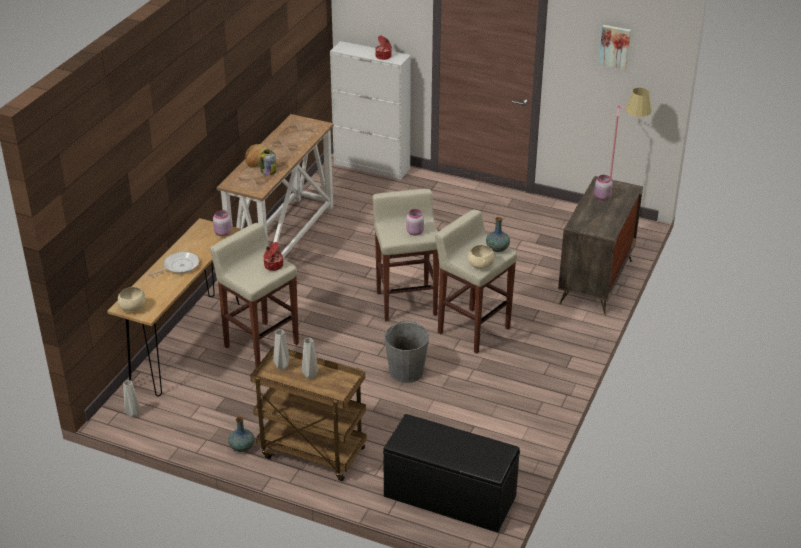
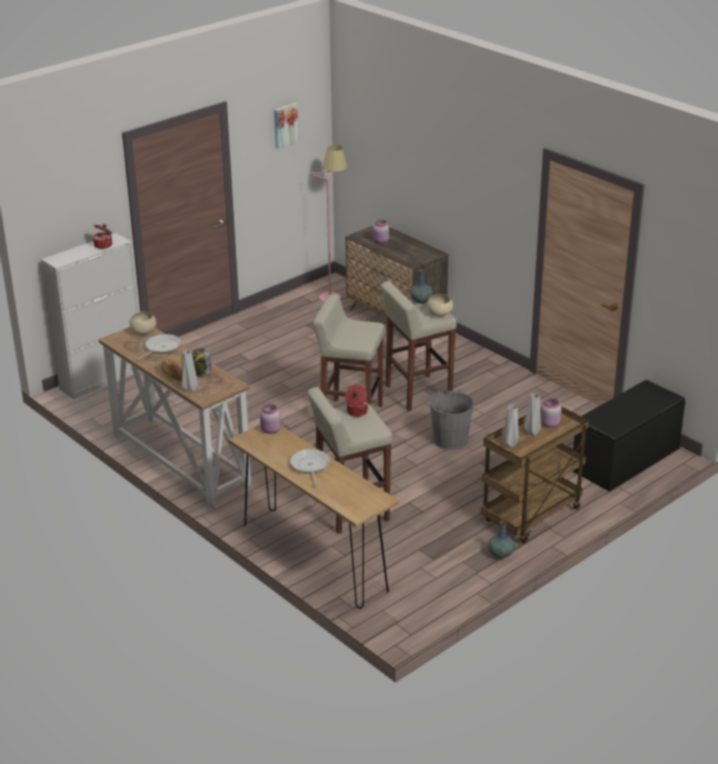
camera: 65 degrees left, 5 degrees down
(132, 308) = (364, 507): beige bowl -> beige bowl (144, 332)
(133, 414) = (406, 613): grey vase -> grey vase (190, 389)
(295, 143) = (161, 348): none -> frying pan
(414, 232) = (362, 331): pink jar -> pink jar (549, 424)

